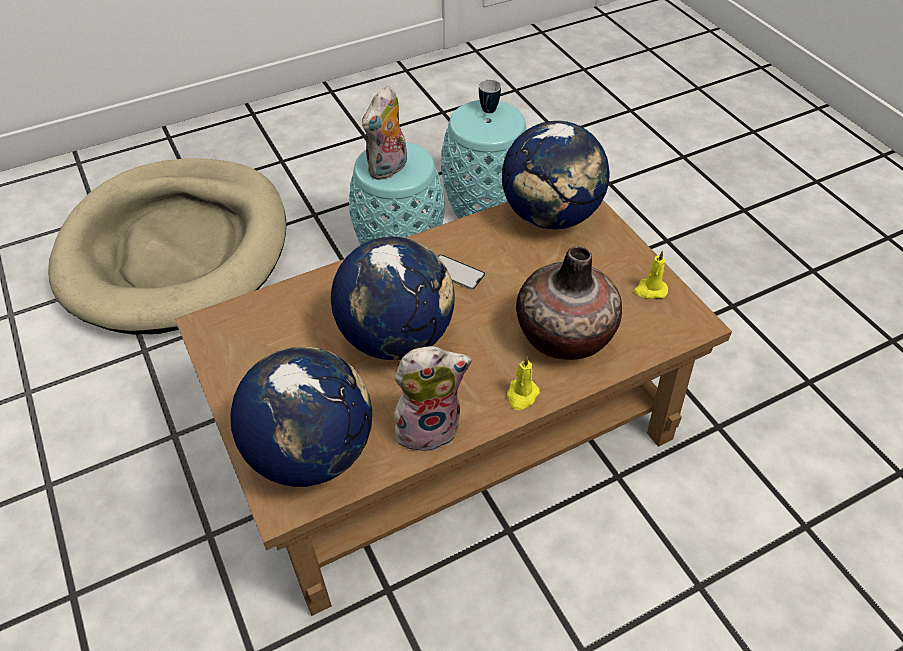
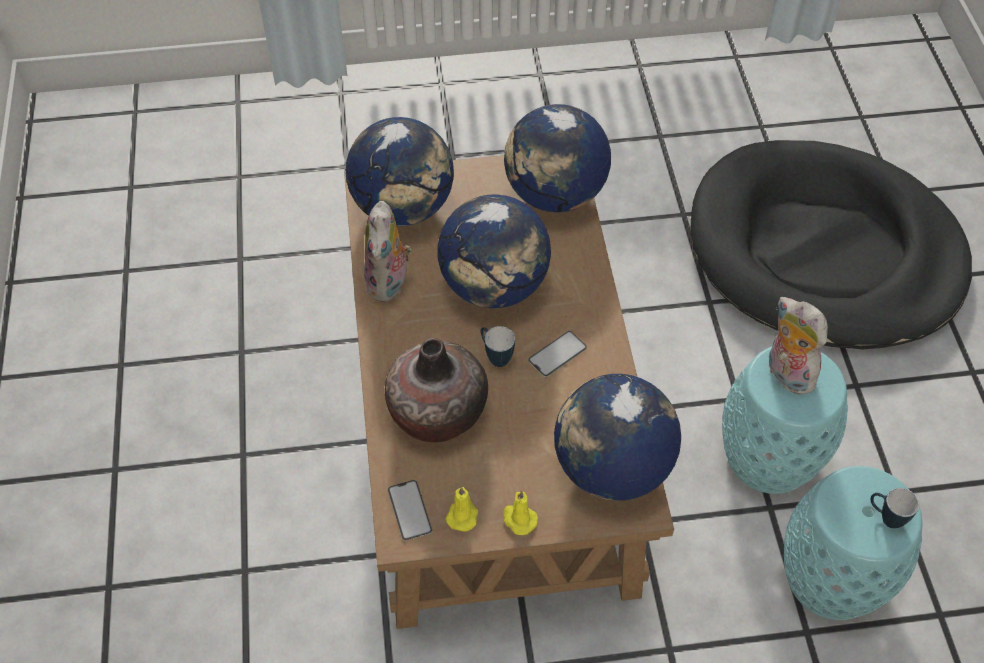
camera: 110 degrees right, 5 degrees up
(176, 249) = (823, 252): beige dog bed -> black dog bed
(253, 322) = (555, 195): none -> globe
(480, 313) = (495, 356): none -> mug
(522, 395) = (388, 356): yellow candle -> yellow candle (518, 519)
(670, 325) = (409, 510): none -> phone

